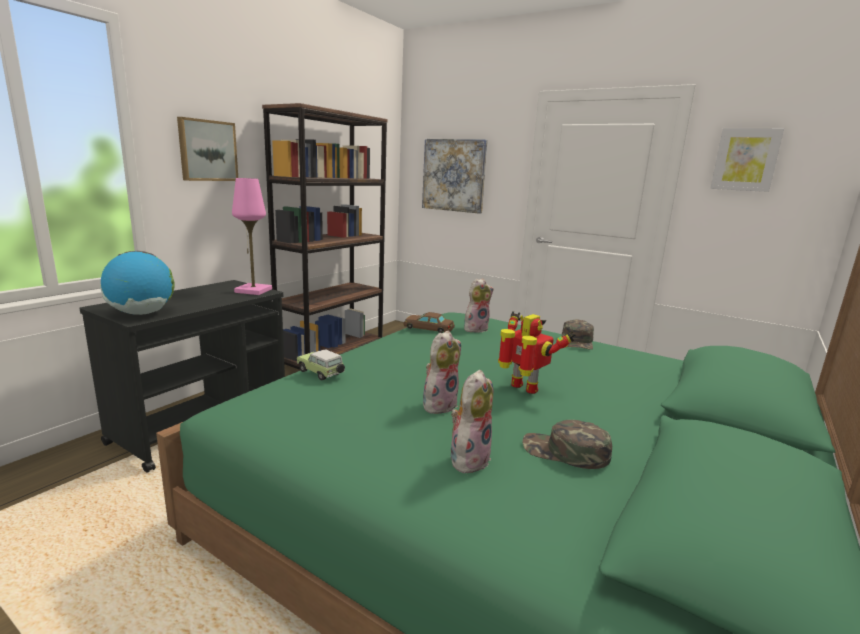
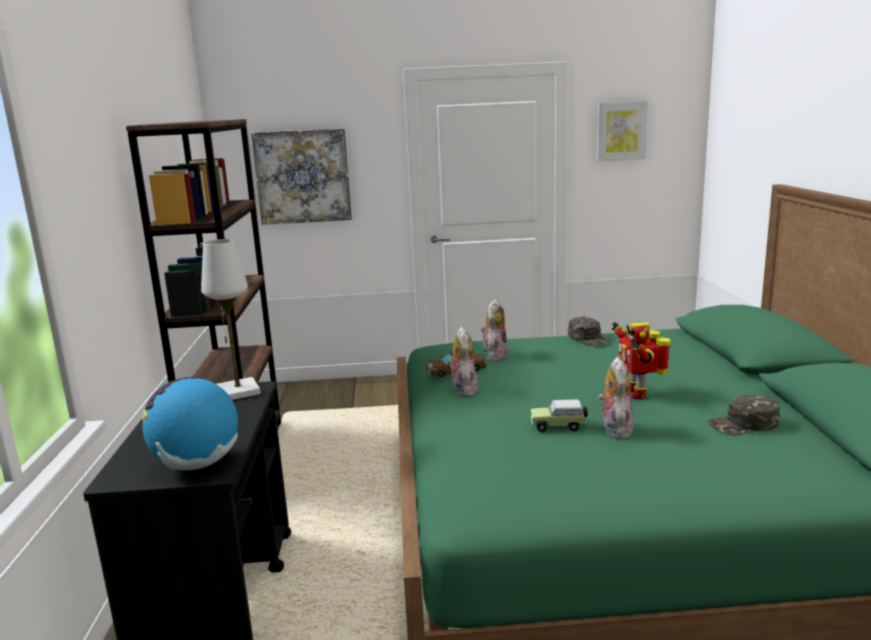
camera: 35 degrees left, 0 degrees up
(207, 150) = (93, 208): picture -> none
(253, 291) = (238, 392): pink table lamp -> white table lamp
(321, 373) = (473, 448): toy car -> toy car (559, 426)
(468, 458) = (708, 456): plush toy -> plush toy (463, 389)
(523, 389) = (637, 393): toy robot -> toy robot turned 105 degrees counterclockwise

